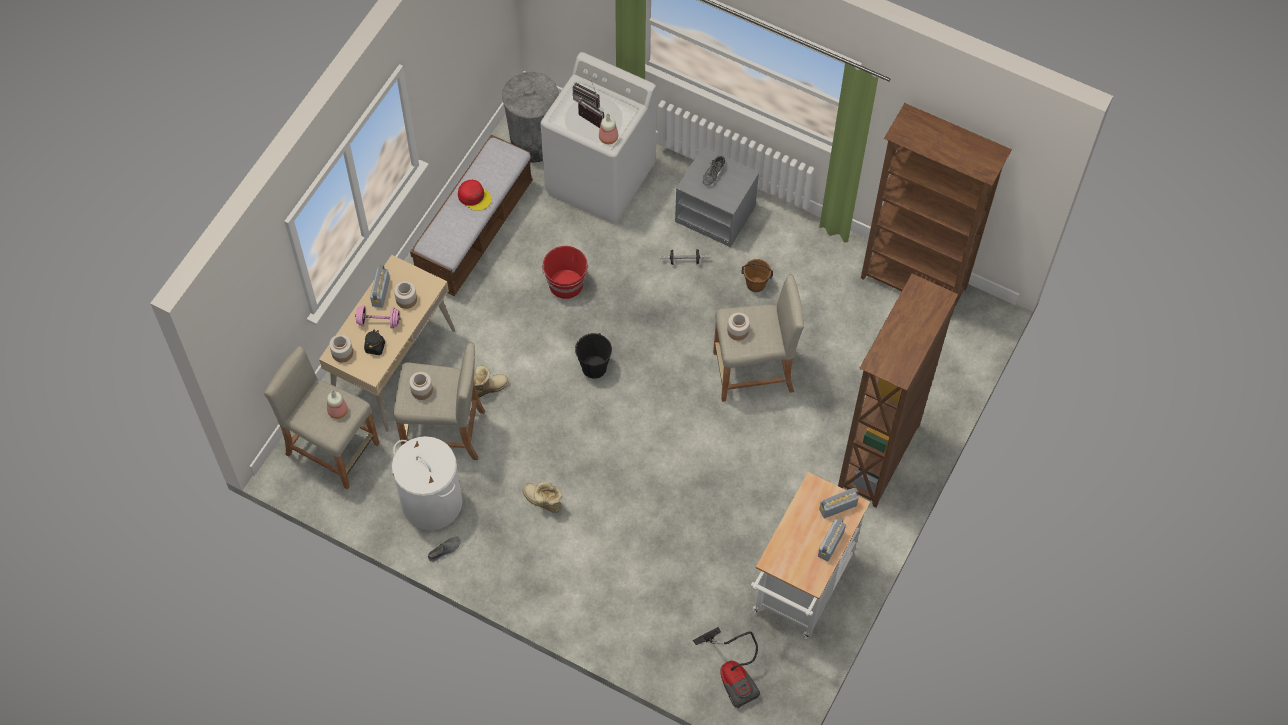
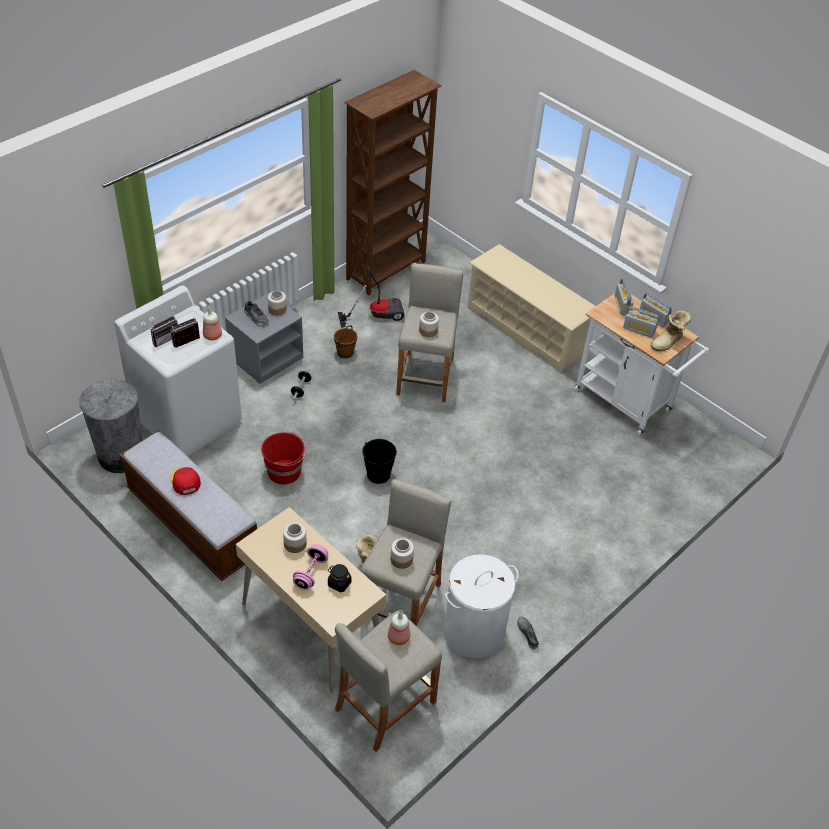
camera: 75 degrees left, 15 degrees down
(342, 353) = (334, 613): jar -> jar (277, 309)
(381, 292) = (276, 563): radio -> radio (639, 330)
(474, 197) = (185, 481): red cap -> red cap turned 75 degrees counterclockwise
(543, 502) = (500, 545): boot -> boot (668, 342)
(733, 674) = (692, 462): vacuum cleaner -> vacuum cleaner (376, 314)
(877, 457) = (526, 330): brown bookcase -> beige shoe rack

